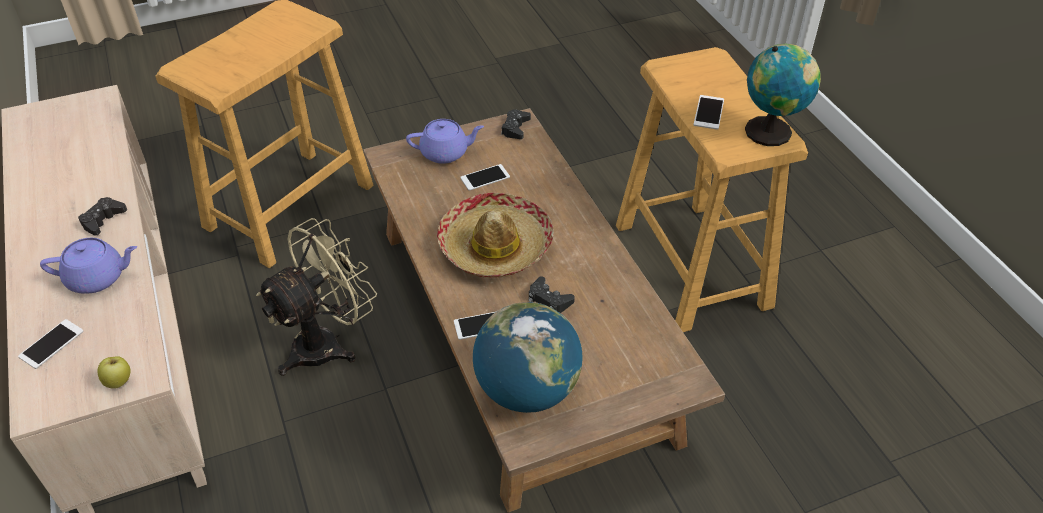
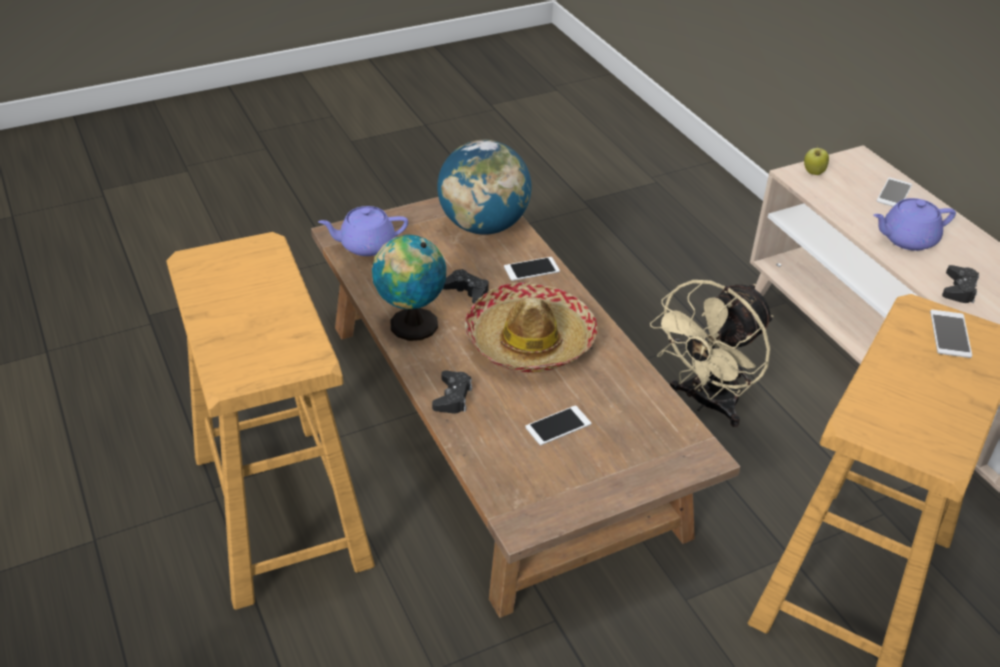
camera: 175 degrees right, 5 degrees down
(445, 153) = (621, 462): purple teapot -> purple teapot (366, 245)
(515, 128) = (527, 510): black game controller -> black game controller (453, 397)
(708, 112) = (269, 292): phone -> phone (950, 334)
(771, 132) = (201, 268): globe -> globe (410, 324)

